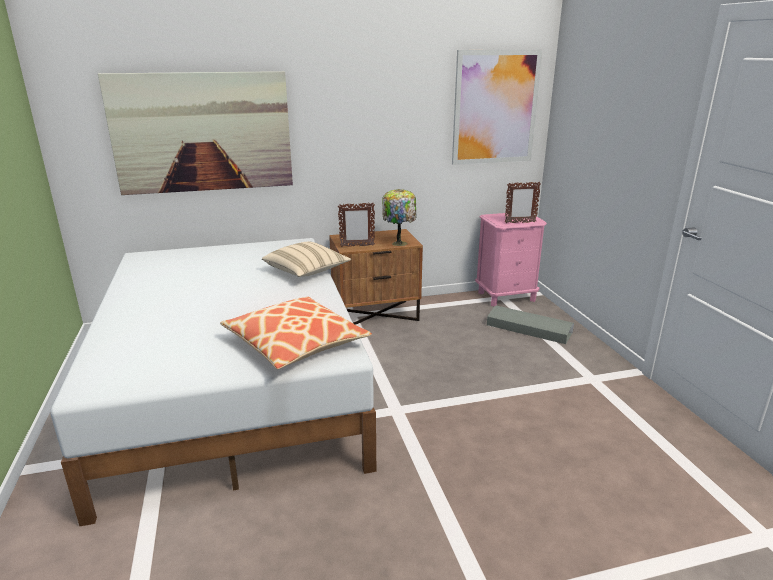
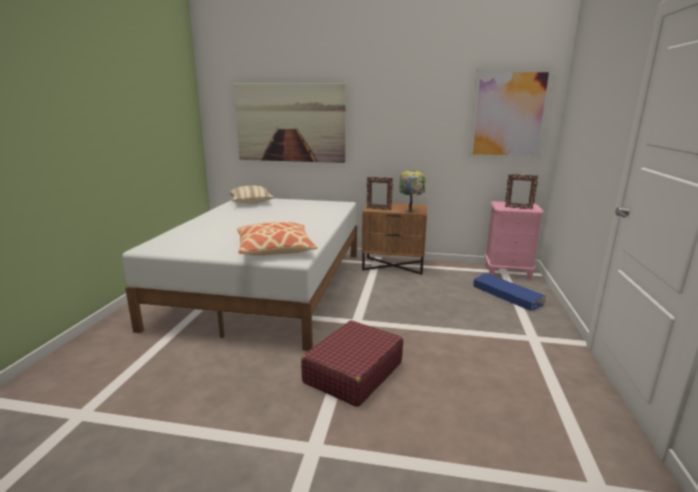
camera: 25 degrees right, 5 degrees down
(306, 272) = (328, 217): beige pillow -> beige pillow (251, 203)
(450, 486) = (353, 373): none -> red suitcase
(528, 329) = (506, 295): grey storage box -> blue storage box

